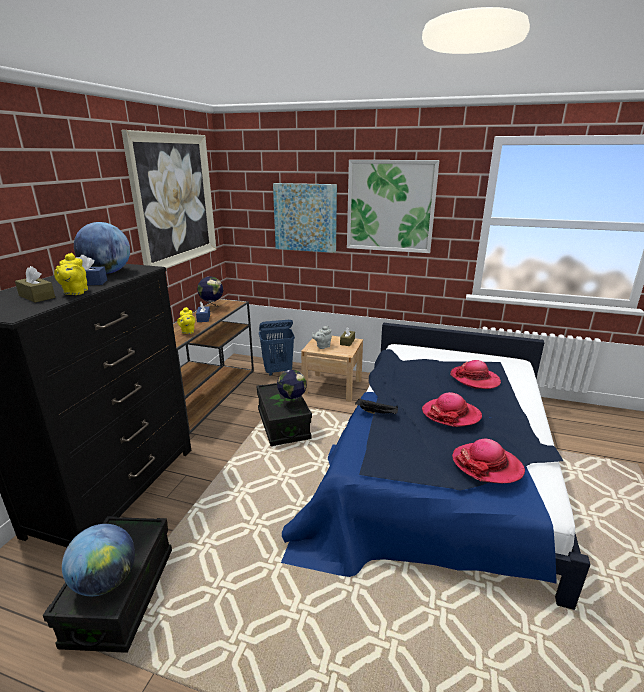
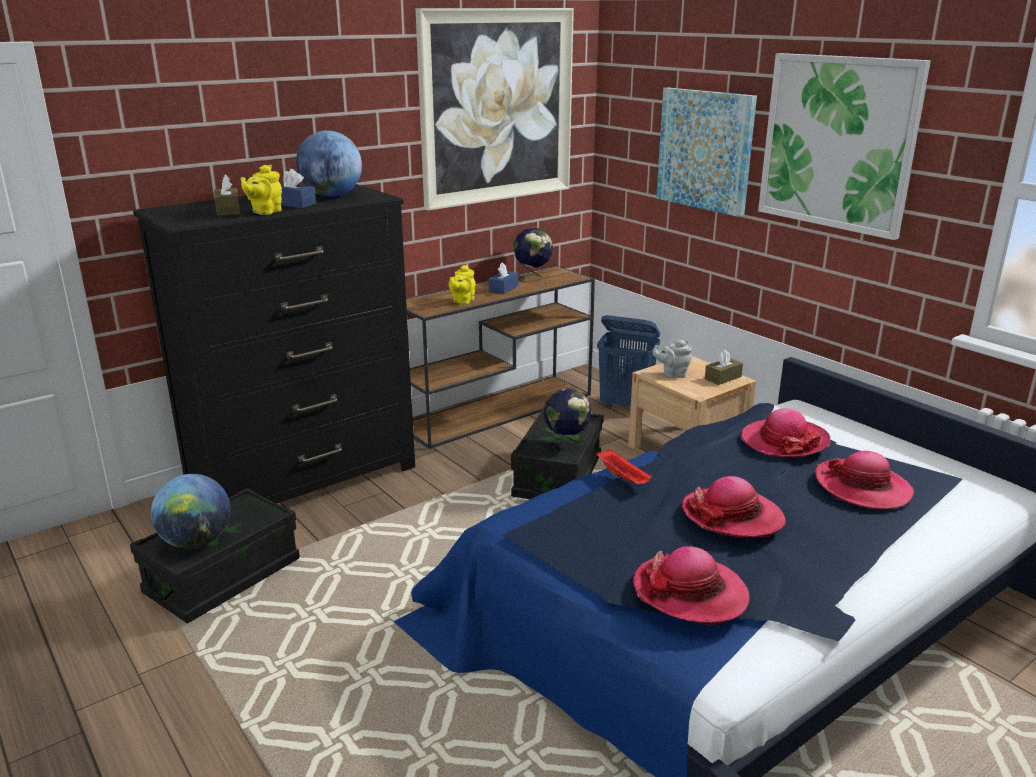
camera: 35 degrees right, 0 degrees up
(377, 412) = (623, 478): black tray -> red tray
(420, 366) = (784, 441): none -> hat

